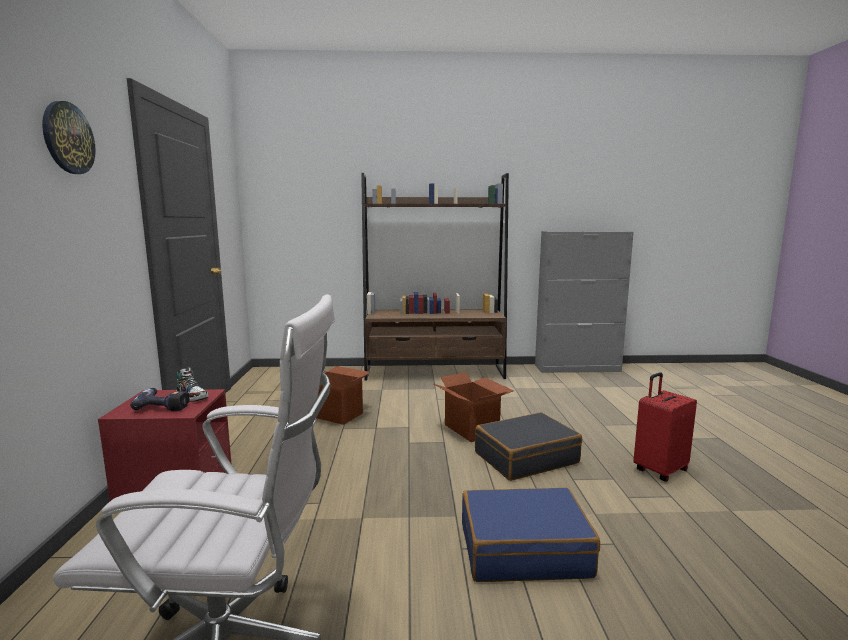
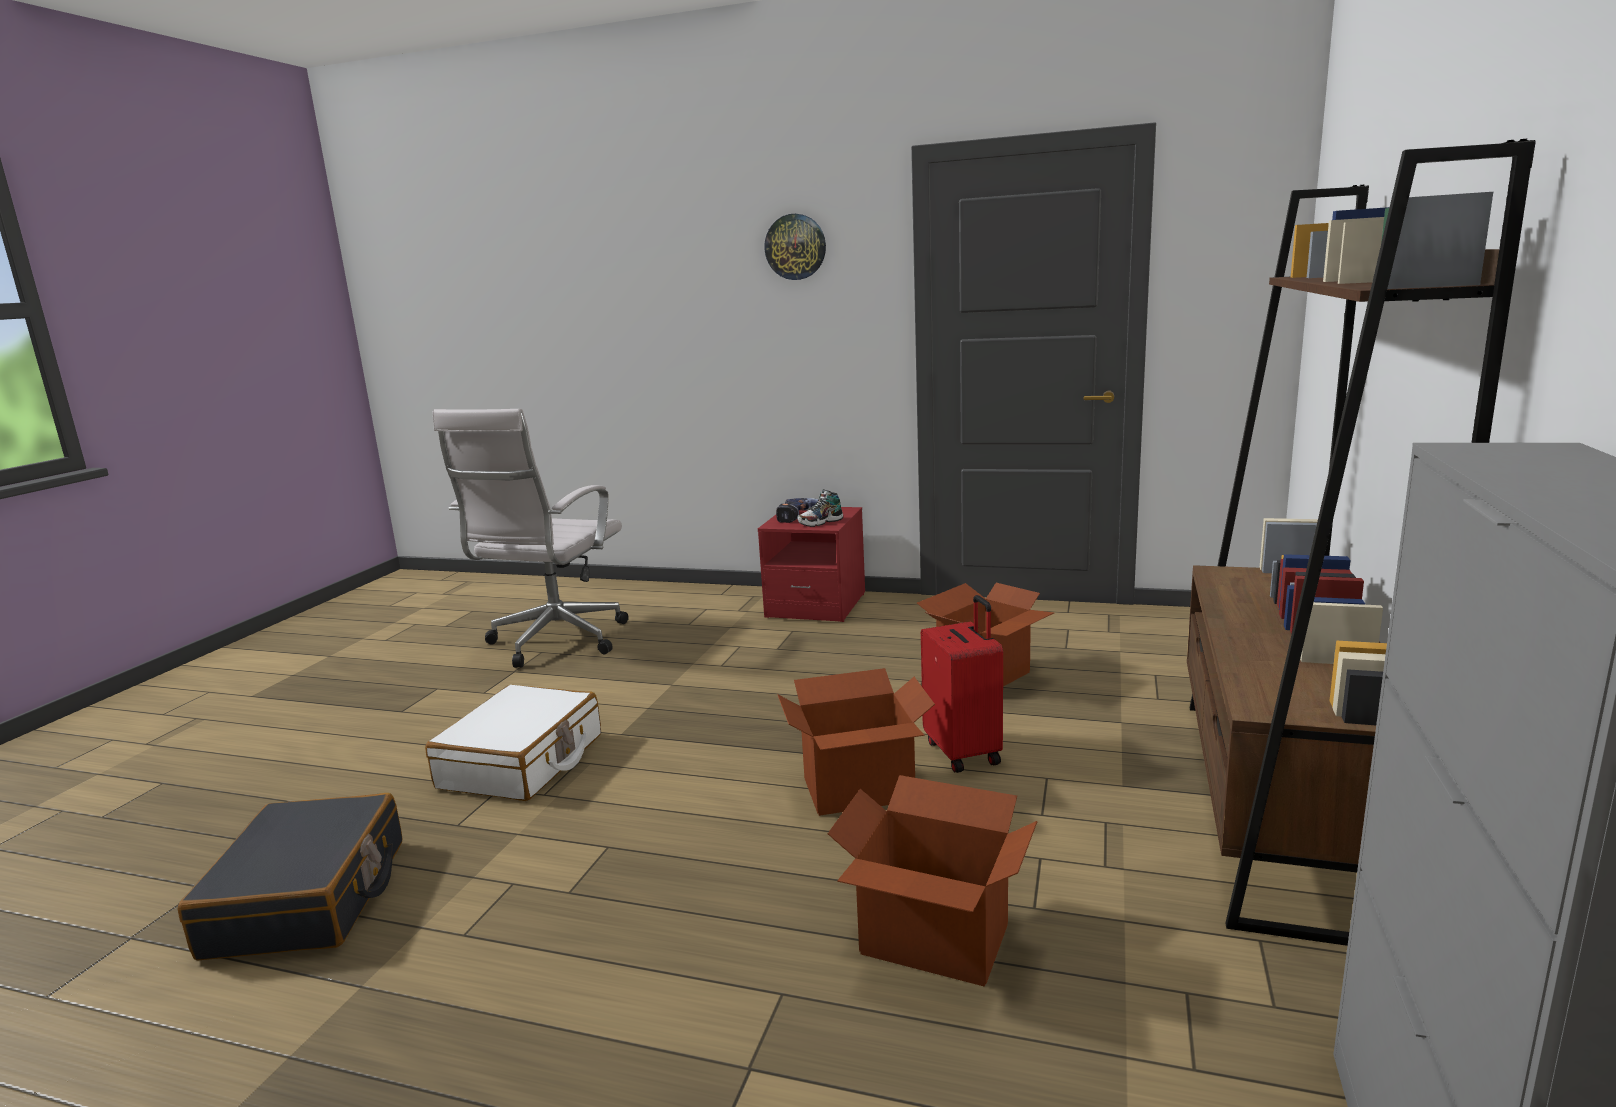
camera: 110 degrees right, 5 degrees up
(523, 549) = (522, 762): blue suitcase -> white suitcase
(525, 457) = (710, 820): black suitcase -> black suitcase (309, 898)
(552, 408) = (934, 941): none -> cardboard box
(659, 470) = (534, 971): red suitcase -> red suitcase (964, 752)

